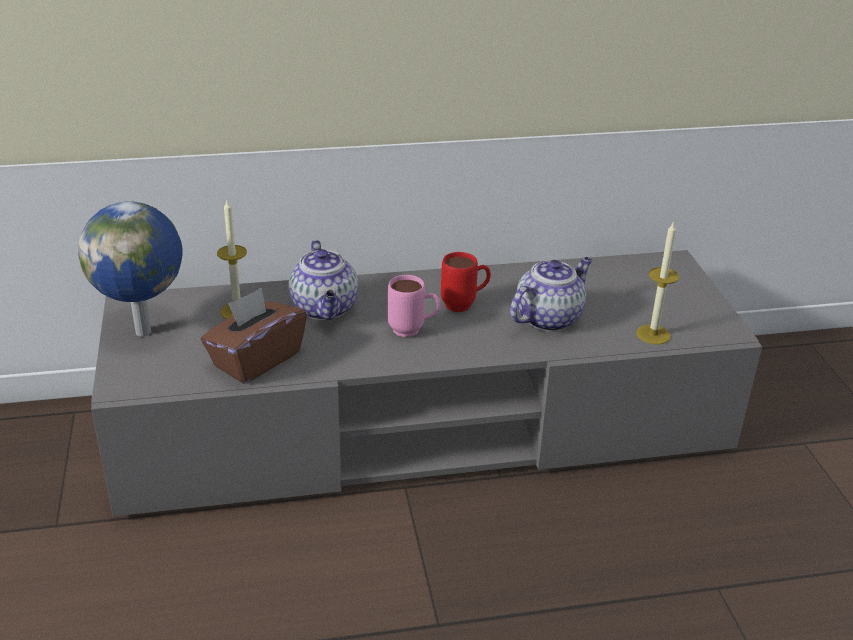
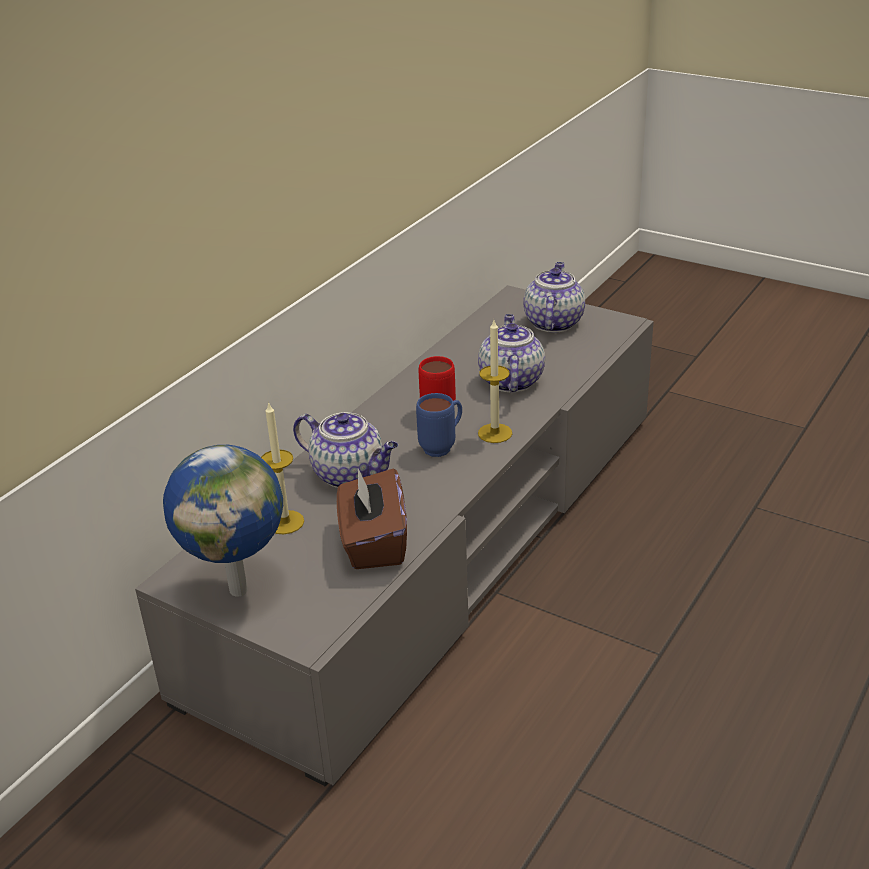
camera: 45 degrees left, 0 degrees up
(413, 331) = (443, 447): pink mug -> blue mug
(653, 334) = (588, 351): candle -> candle (495, 433)
(668, 297) = (553, 322): none -> teapot

